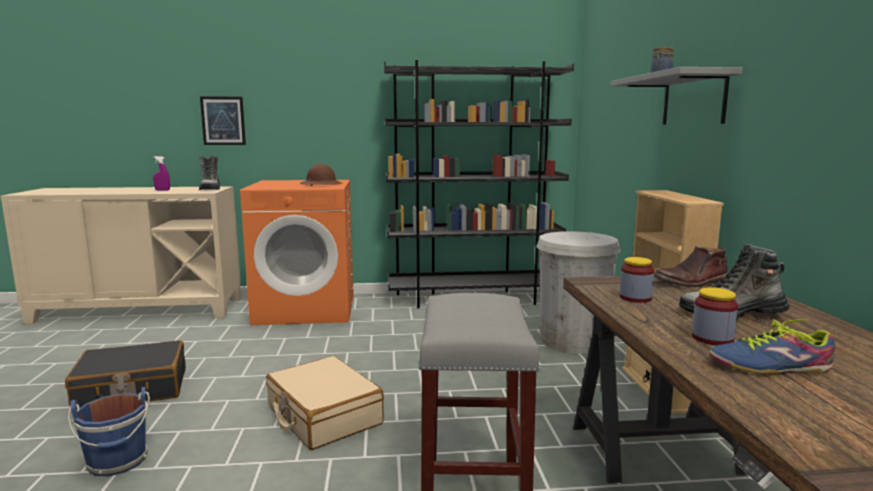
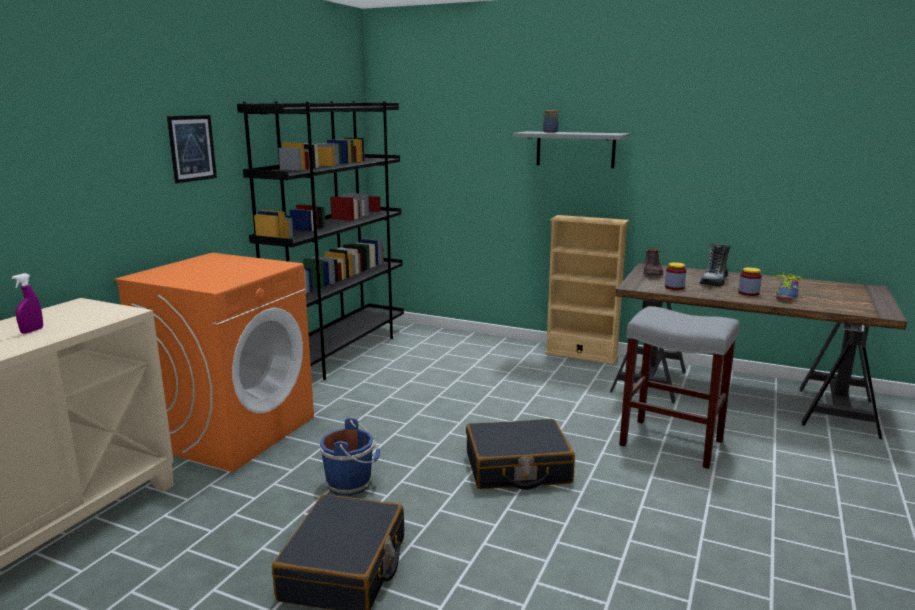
camera: 60 degrees left, 5 degrees up
(118, 462) = (521, 581): blue bucket -> blue bucket (351, 483)
(210, 188) = (88, 308): boot -> none
(223, 121) = (48, 196): picture -> picture (192, 148)
(321, 184) = (246, 265): brown hard hat -> none
(323, 416) = (517, 468): beige suitcase -> black suitcase
(572, 340) = (481, 350): white trash can -> none

